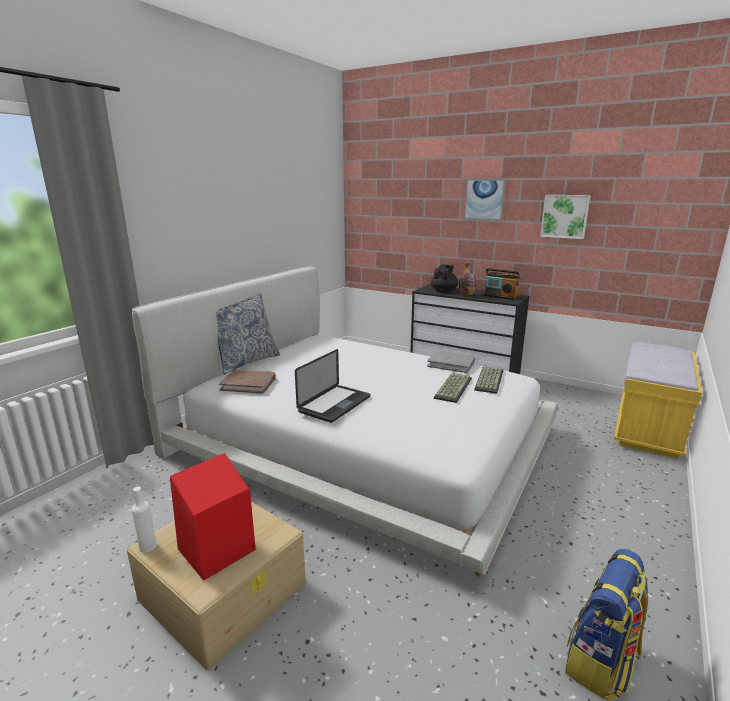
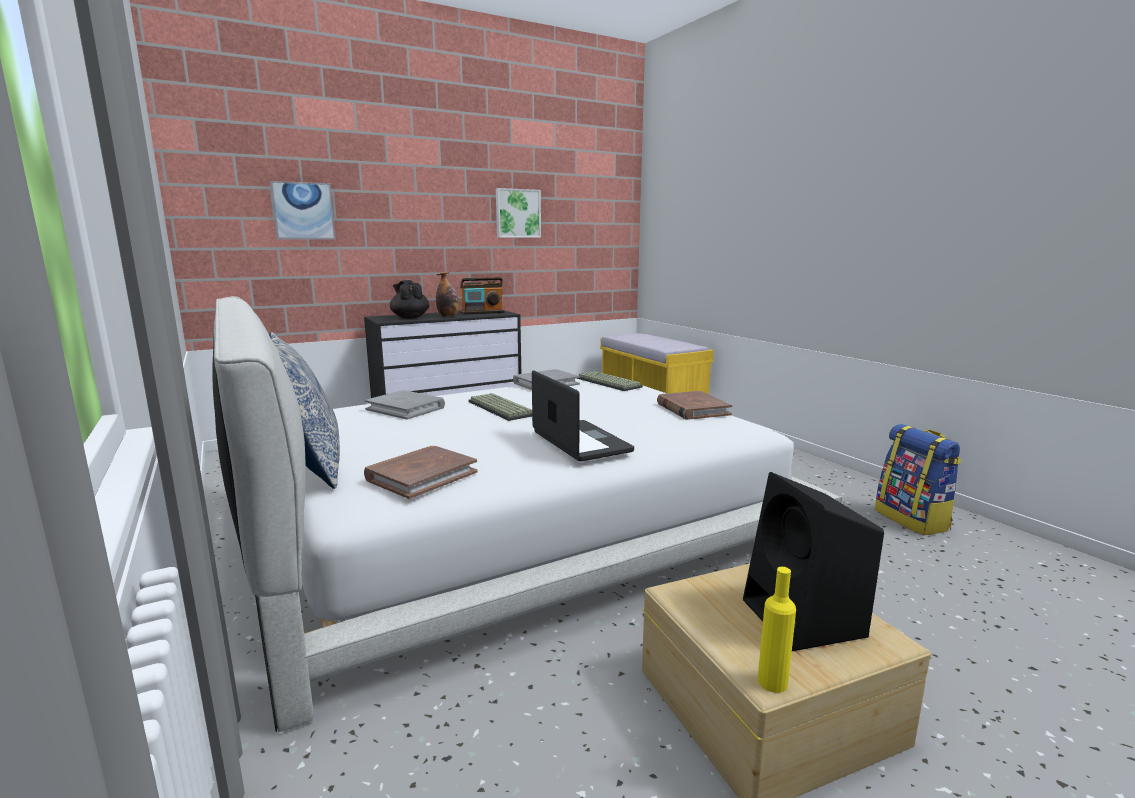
camera: 60 degrees left, 5 degrees down
(148, 546) = (772, 682): white bottle -> yellow bottle
(215, 551) = (805, 619): red speaker -> black speaker
(345, 349) = (406, 408): none -> grey book
(452, 387) = (607, 395): keyboard -> keyboard (498, 408)
(461, 423) = (692, 409): none -> brown book
(484, 199) = (424, 193): picture -> picture (303, 211)

